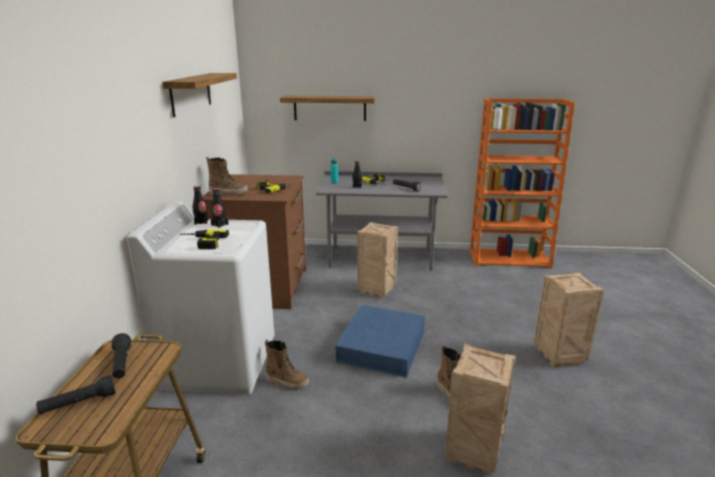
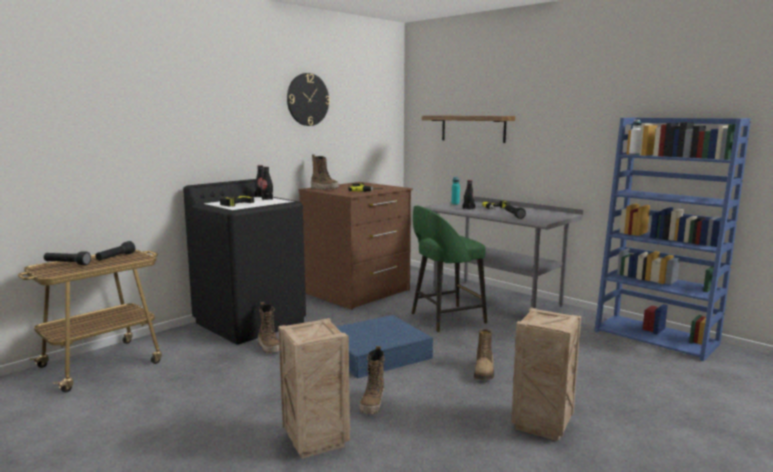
camera: 40 degrees right, 10 degrees down
(191, 93) = (307, 99): shelf -> wall clock
(220, 362) = (250, 322): white washing machine -> black washing machine
(375, 290) = (446, 318): crate -> green stool
(470, 328) = (484, 371): none -> boot
(509, 258) = (657, 337): orange bookcase -> blue bookcase

